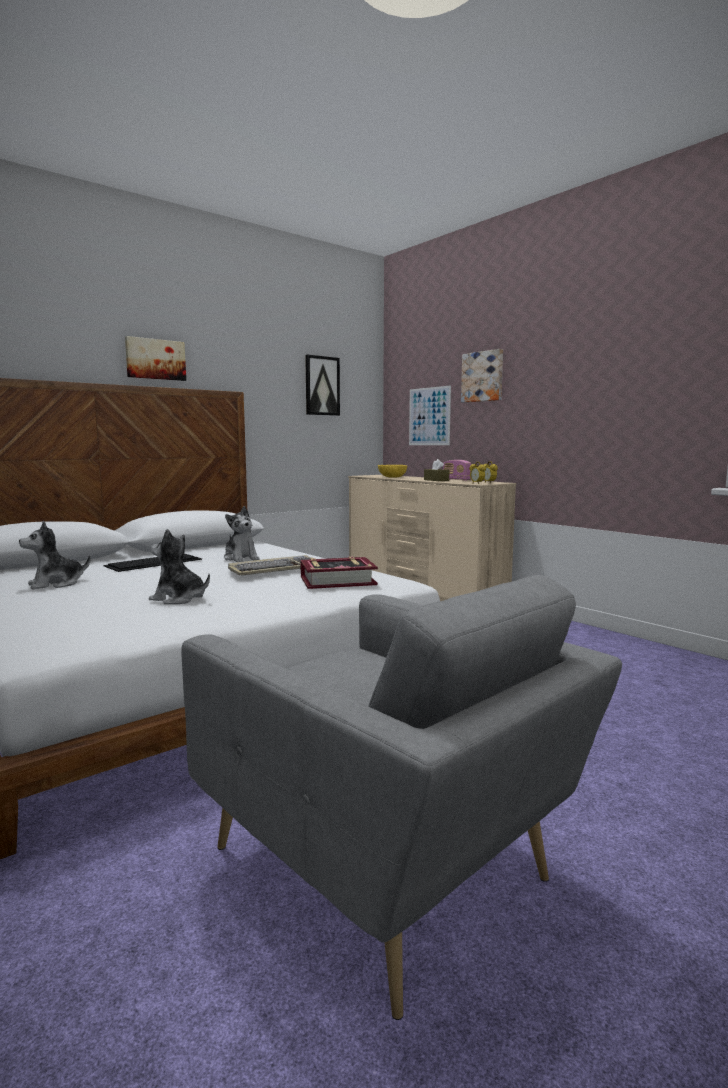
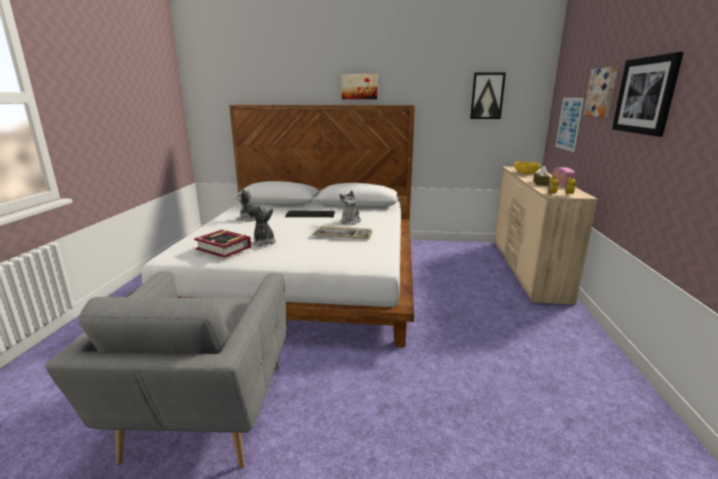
camera: 45 degrees right, 10 degrees up
(337, 581) = (349, 253): book -> book (224, 248)
(554, 373) = (645, 95): none -> picture

